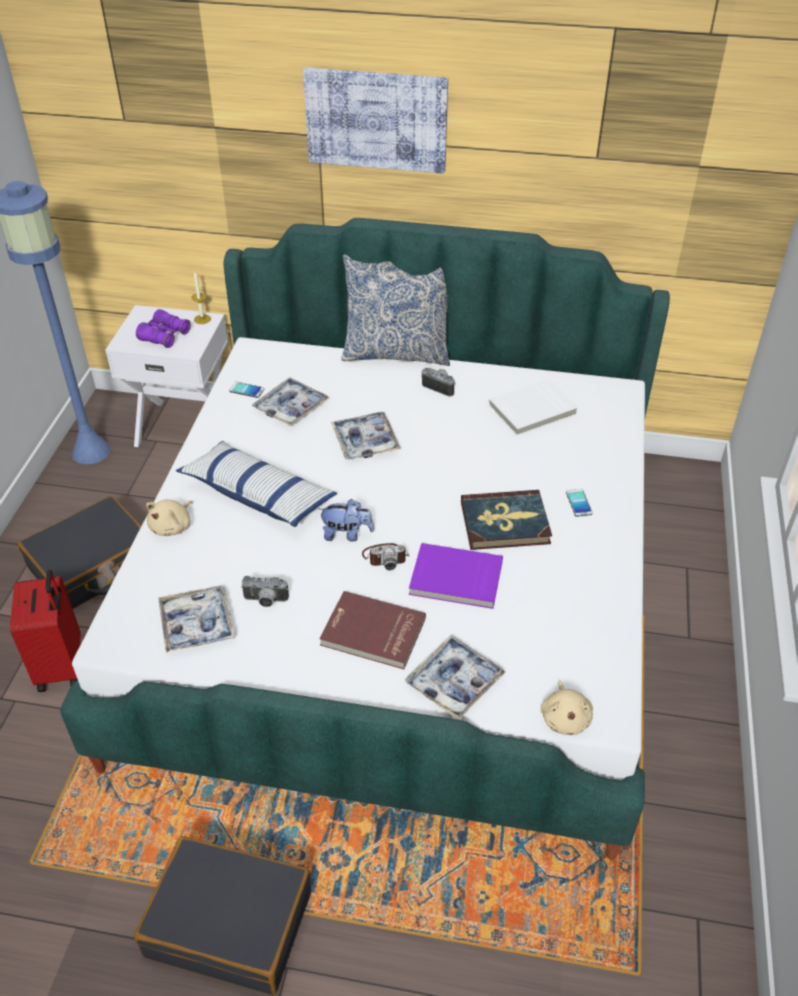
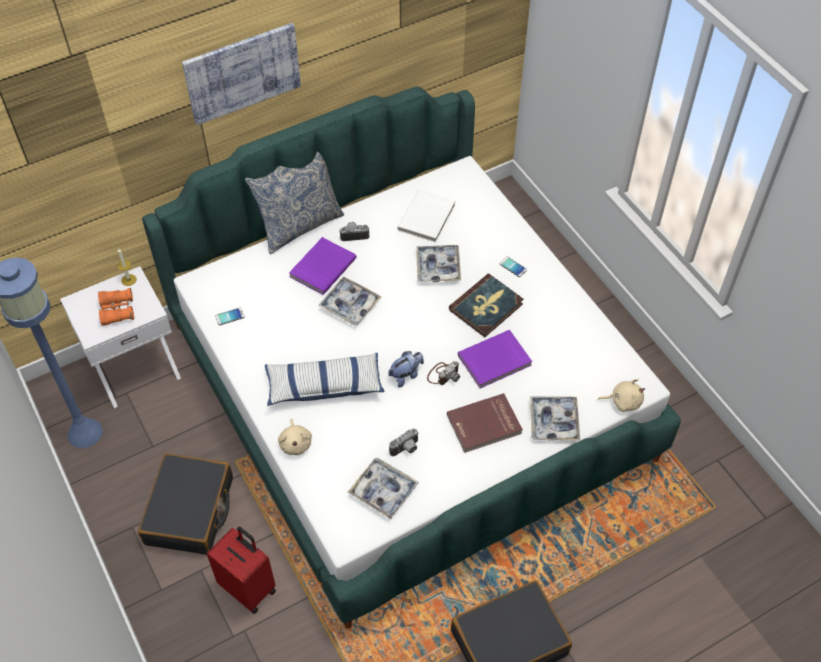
camera: 40 degrees left, 10 degrees up
(164, 336) = (117, 311): purple binoculars -> orange binoculars
(290, 407) = (274, 311): tray -> tray (438, 267)
(377, 396) = (322, 267): none -> purple book
(565, 718) = (623, 401): beige plush toy -> beige plush toy turned 45 degrees counterclockwise

